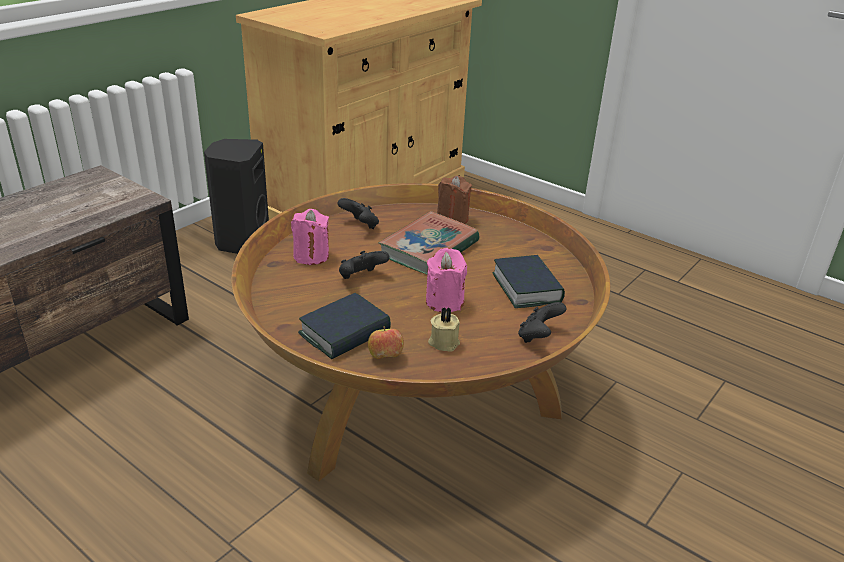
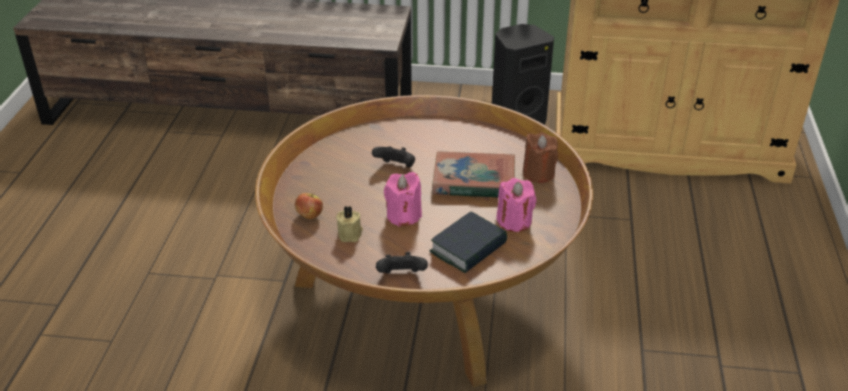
camera: 60 degrees right, 5 degrees up
(311, 256) = (401, 136): pink candle -> pink candle (514, 221)
(345, 333) = (320, 189): book -> none
(360, 226) = (470, 137): black game controller -> none

